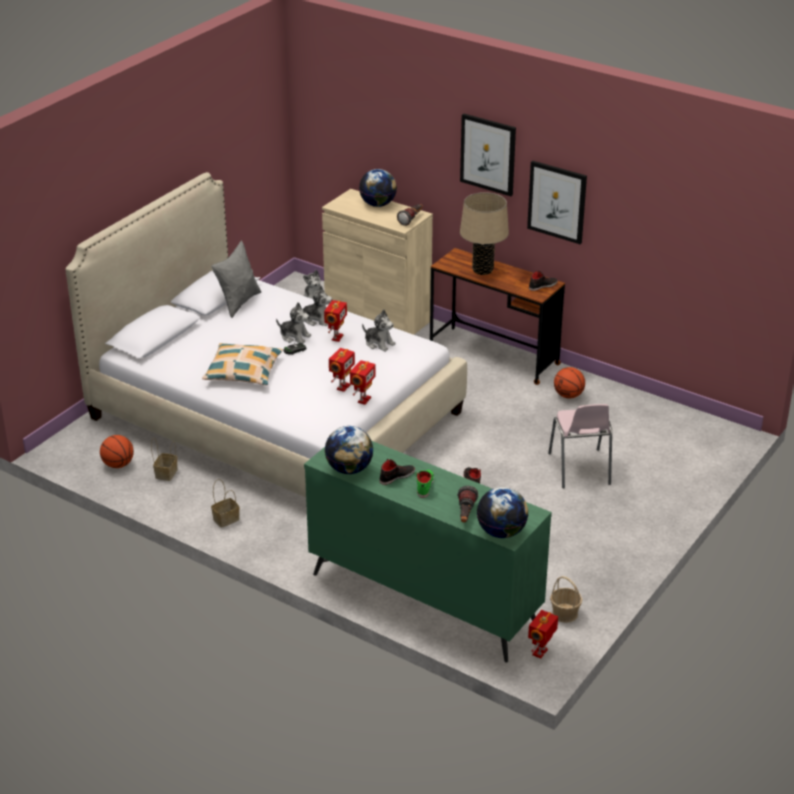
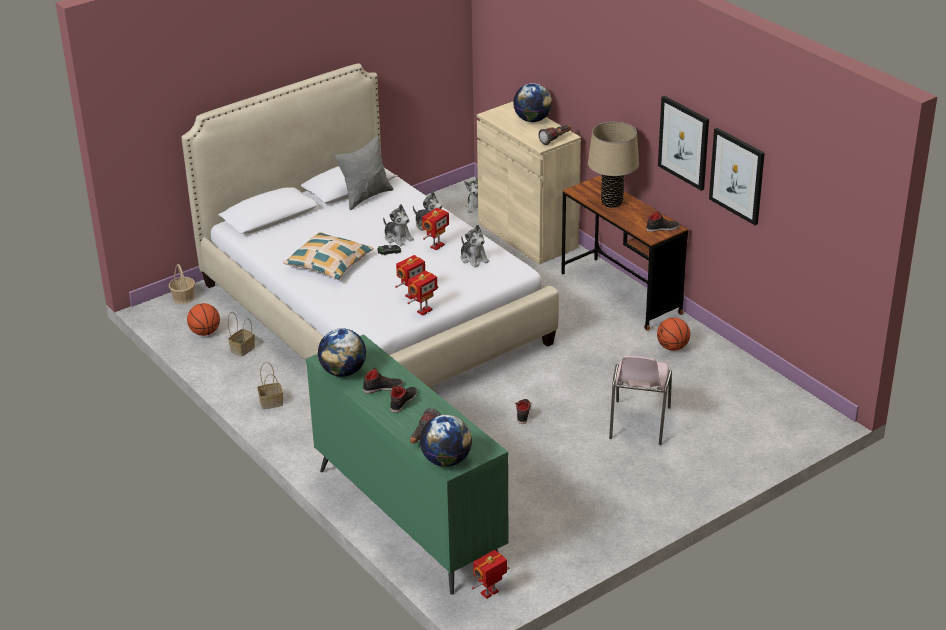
camera: 20 degrees right, 0 degrees up
(424, 485) = (403, 401): green shoe -> black shoe
(488, 154) = (628, 83): picture -> picture (737, 175)
(565, 613) = (536, 561): basket -> basket (183, 298)

